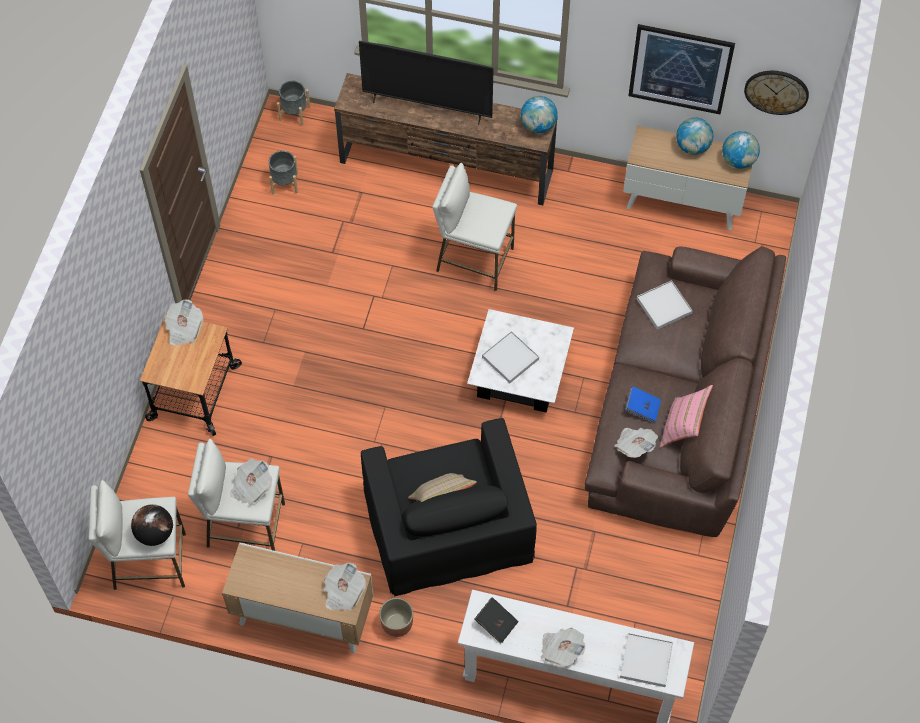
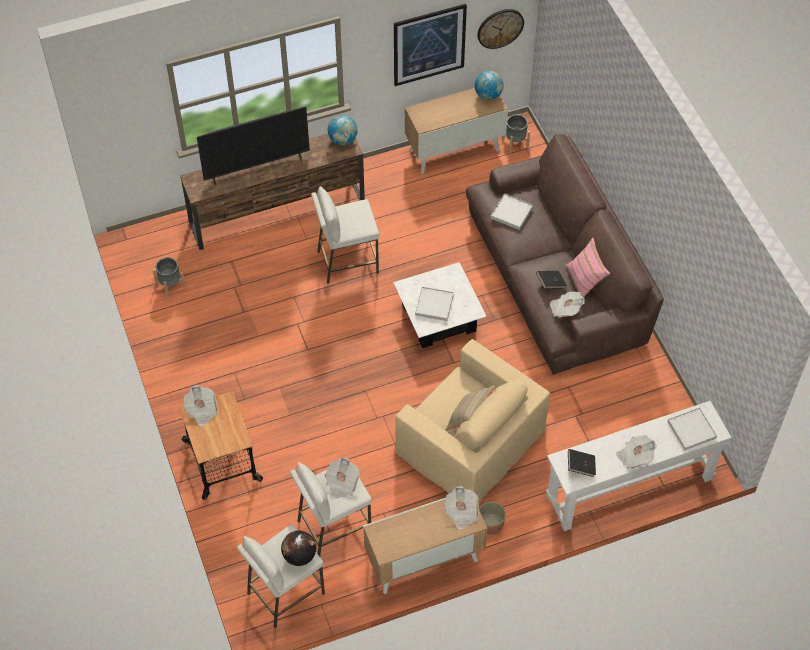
camera: 35 degrees left, 5 degrees down
(294, 113) = (138, 235): grey planter -> grey planter (515, 142)
(447, 523) = (470, 440): black armchair -> beige armchair
(642, 408) = (550, 283): blue book -> black book
(692, 147) = (452, 102): globe -> none

